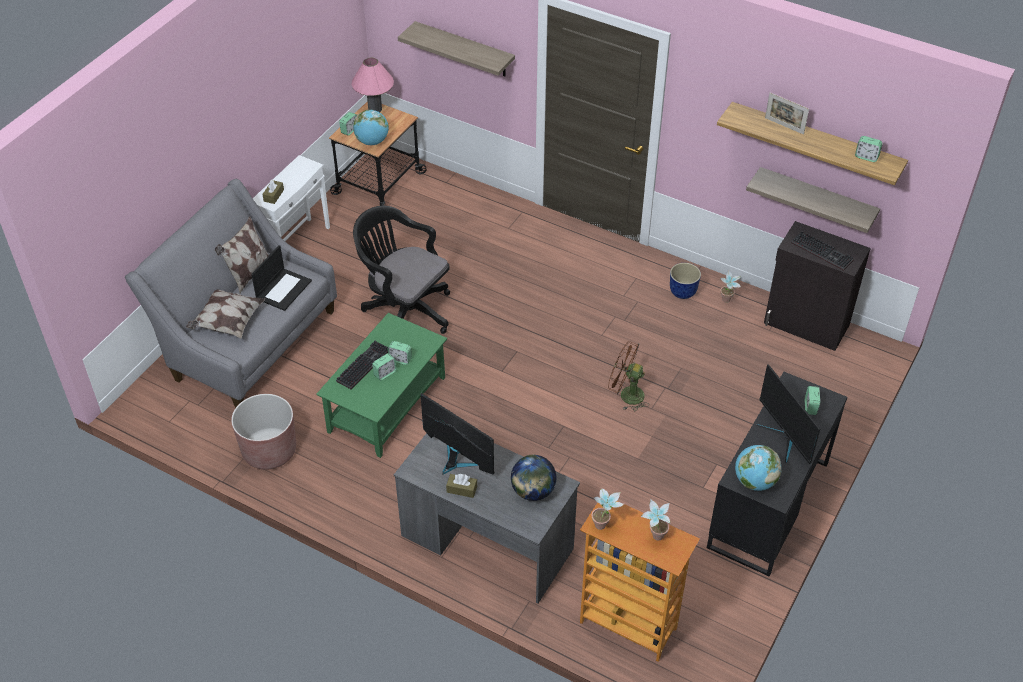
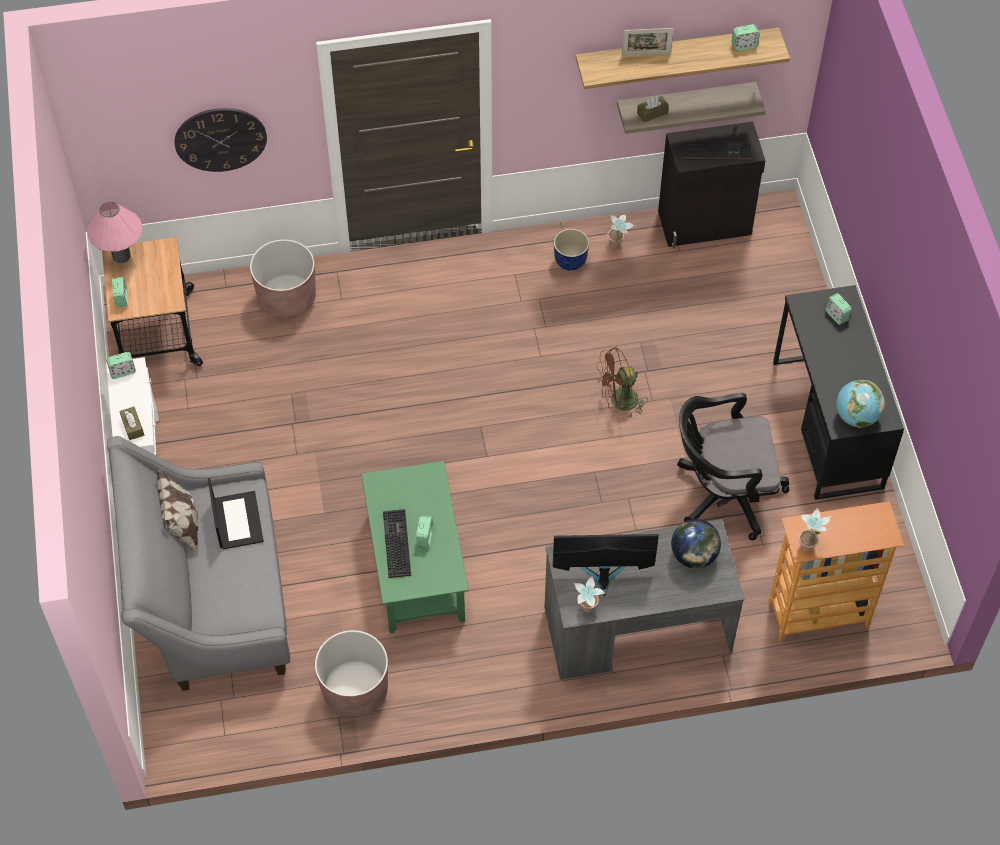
camera: 40 degrees left, 10 degrees up
(227, 322) = (220, 593): pillow -> none
(372, 141) = (160, 296): globe -> none
(400, 359) = (424, 513): alarm clock -> alarm clock (122, 371)
(404, 310) = (331, 457): black office chair -> black office chair (723, 493)
(462, 489) = (634, 598): brown tissue box -> brown tissue box (652, 113)
(464, 49) = (220, 139): shelf -> wall clock
(475, 209) = (287, 299): none -> brown planter
(654, 537) = (856, 526): potted plant -> potted plant (586, 611)
(784, 438) = (843, 359): monitor -> none

